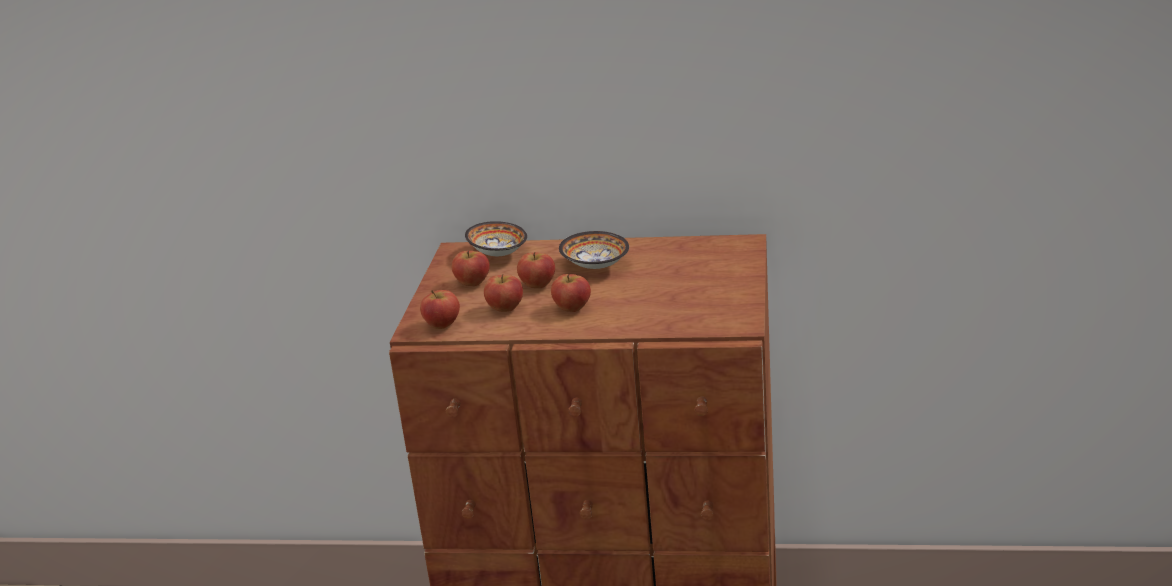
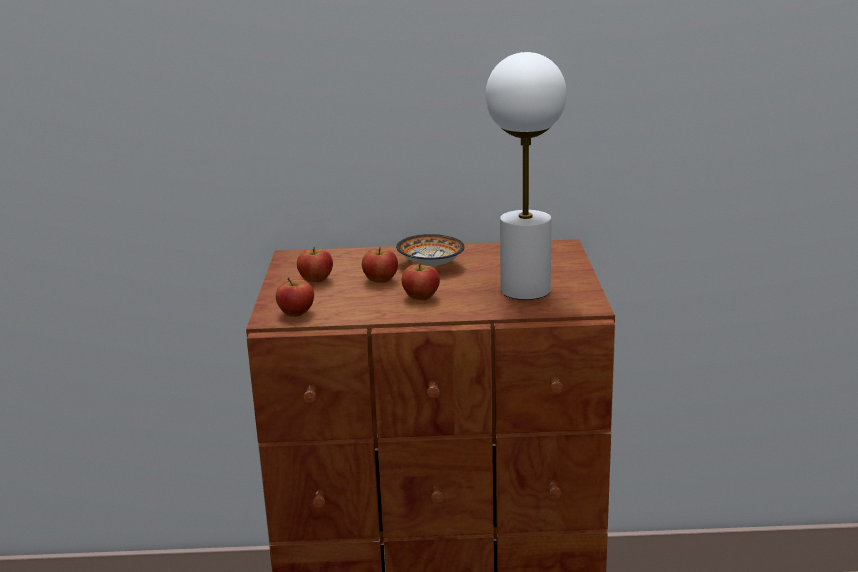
camera: 10 degrees left, 5 degrees down
(498, 254) = (333, 258): bowl -> none
(505, 308) = (355, 299): apple -> none
(683, 302) = (526, 290): none -> white table lamp

